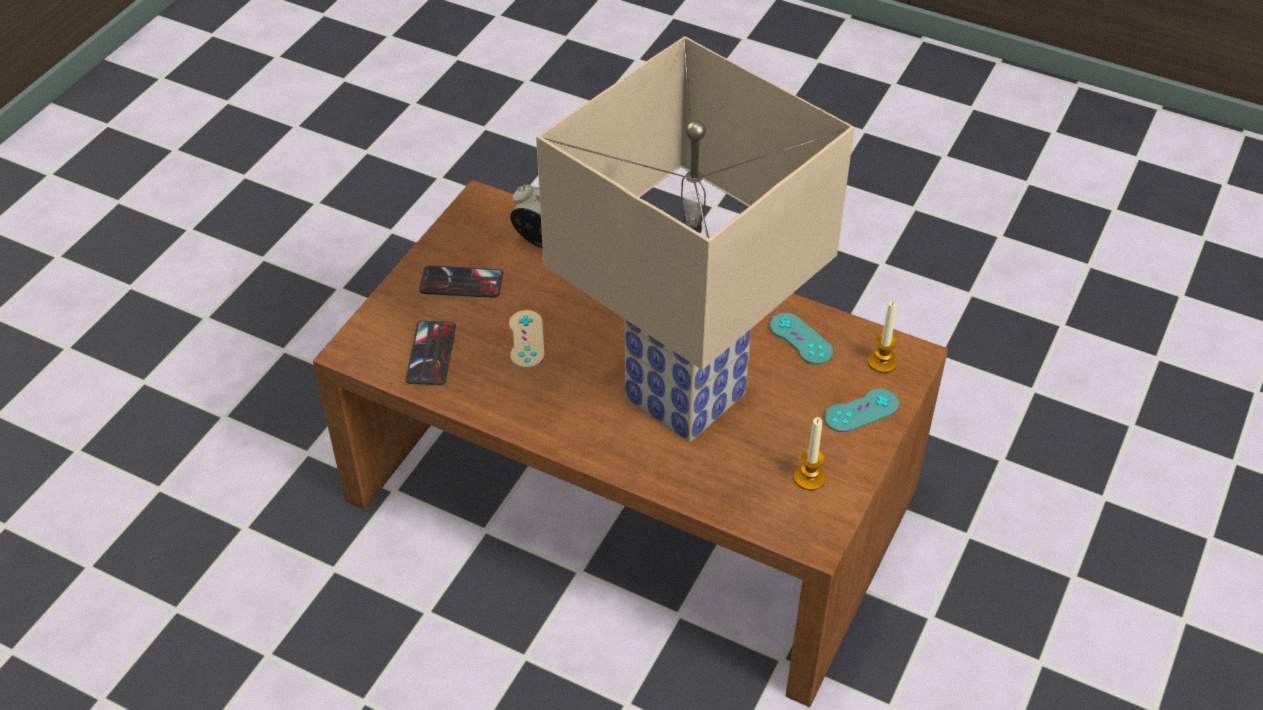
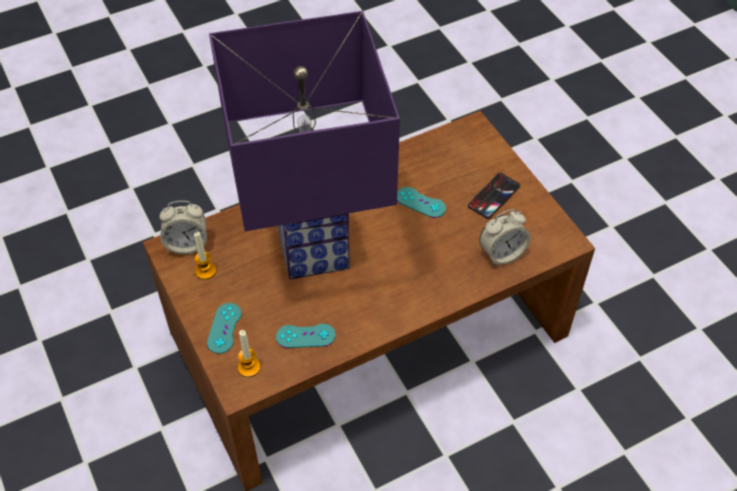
camera: 125 degrees right, 5 degrees up
(431, 353) = (444, 157): phone -> none
(526, 339) = (420, 202): beige game controller -> turquoise game controller
(688, 396) = (312, 252): beige table lamp -> purple table lamp
(791, 523) = (187, 244): none -> alarm clock

